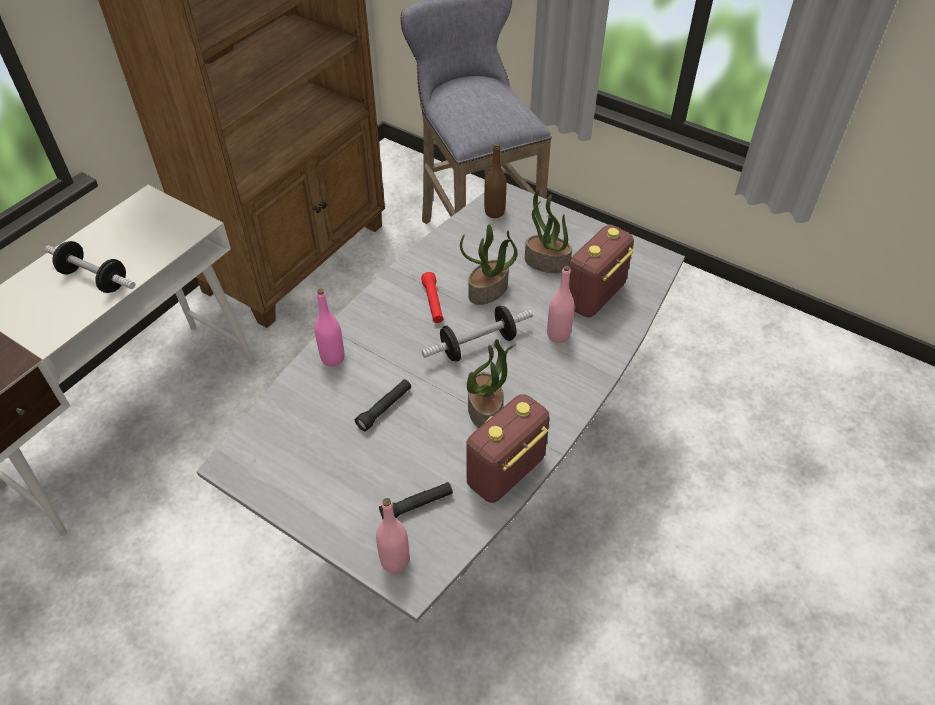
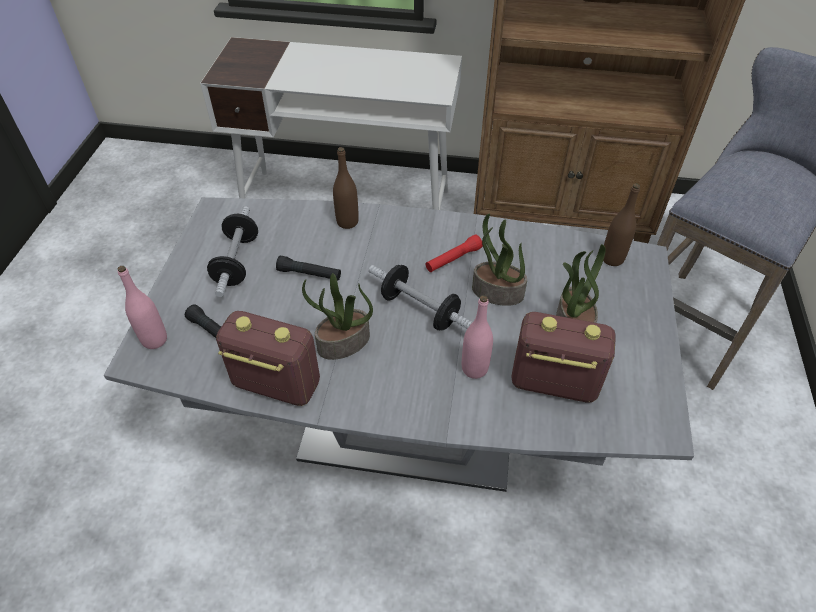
camera: 65 degrees right, 0 degrees up
(95, 279) = (349, 76): dumbbell -> dumbbell (237, 262)
(332, 358) = (347, 222): pink bottle -> brown bottle

